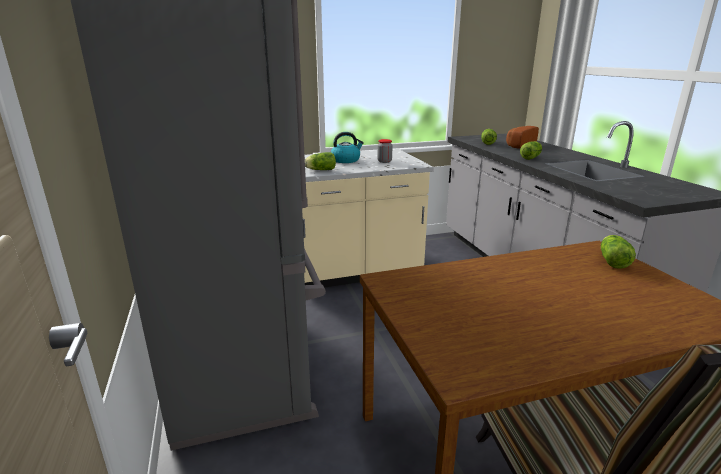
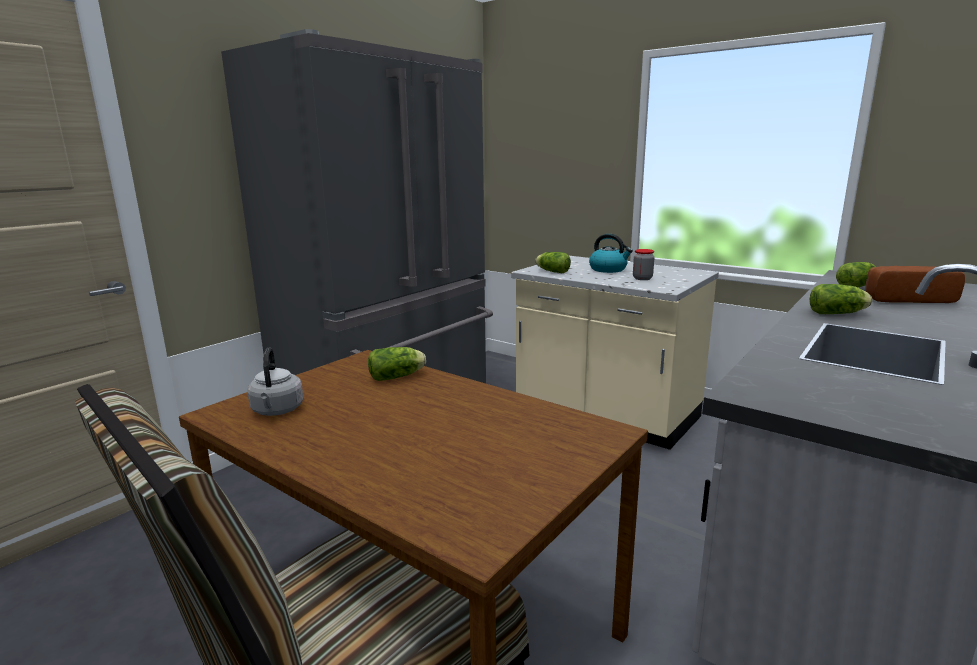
camera: 55 degrees right, 5 degrees down
(482, 343) = (277, 411): none -> grey kettle
(612, 261) = (575, 445): lettuce -> lettuce (398, 376)

